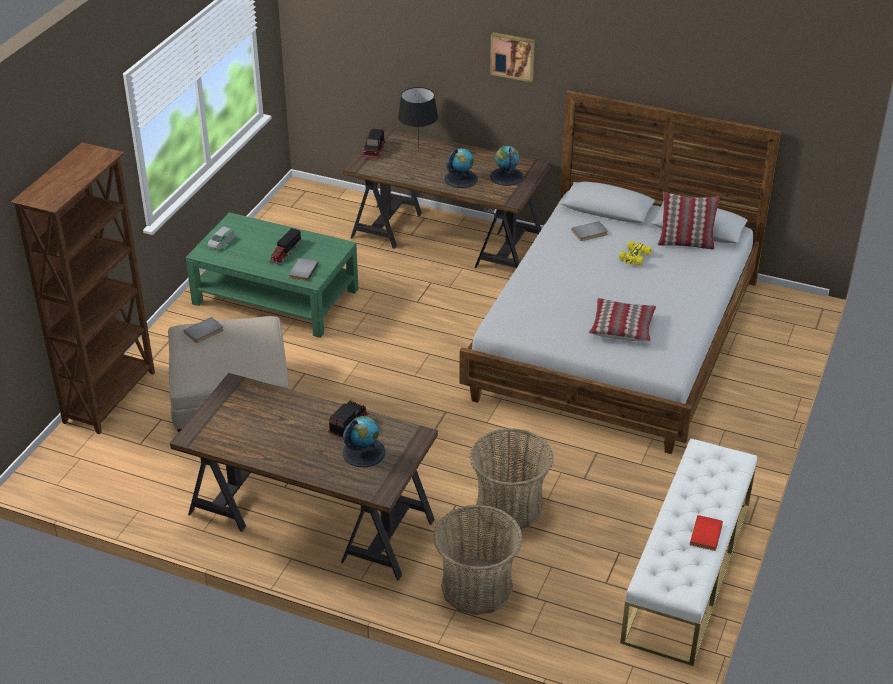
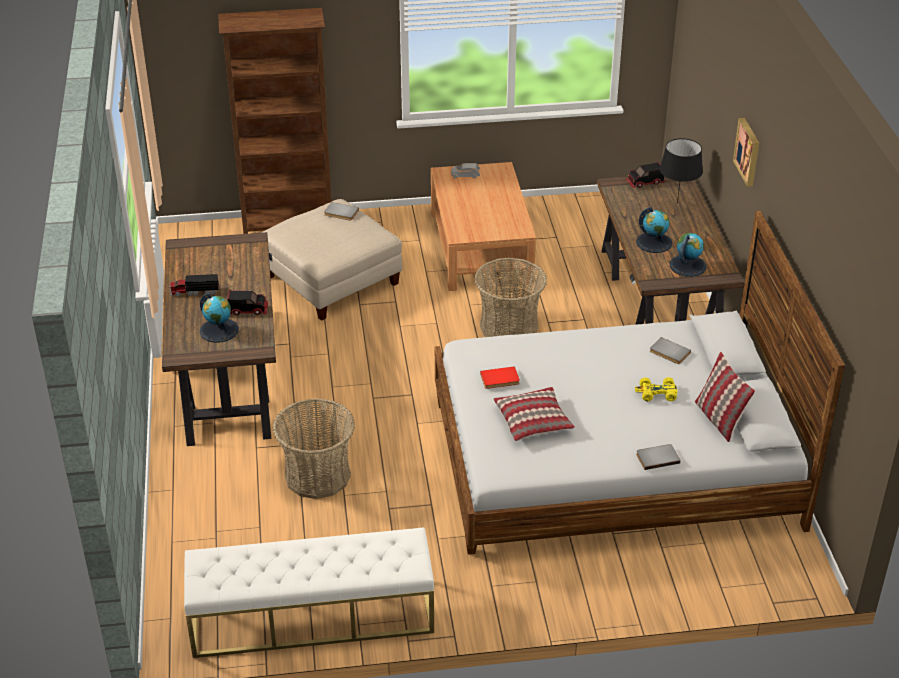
camera: 60 degrees right, 0 degrees up
(276, 296) = (481, 248): green coffee table -> brown coffee table
(285, 253) = (483, 209): toy truck -> toy truck (194, 291)
(302, 270) = (467, 226): grey book -> grey book (657, 457)
(476, 587) = (206, 492): basket -> basket (508, 327)
(707, 534) = (289, 577): red book -> red book (500, 380)

